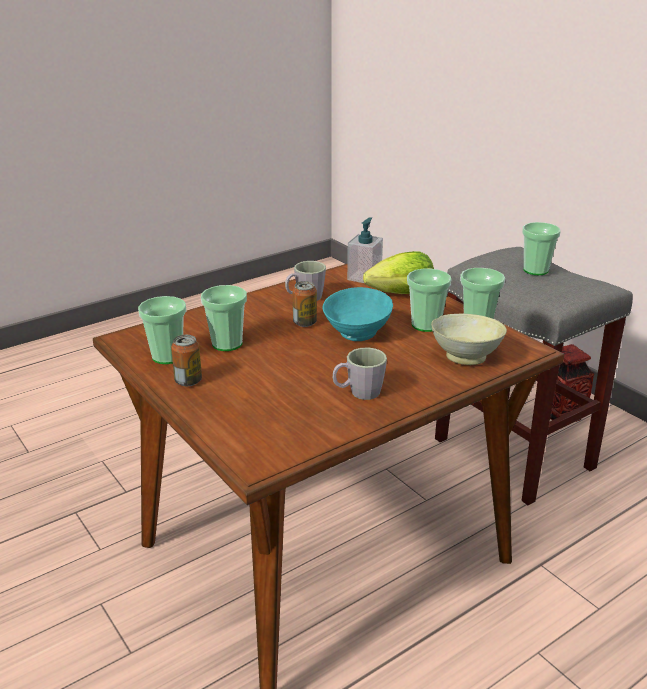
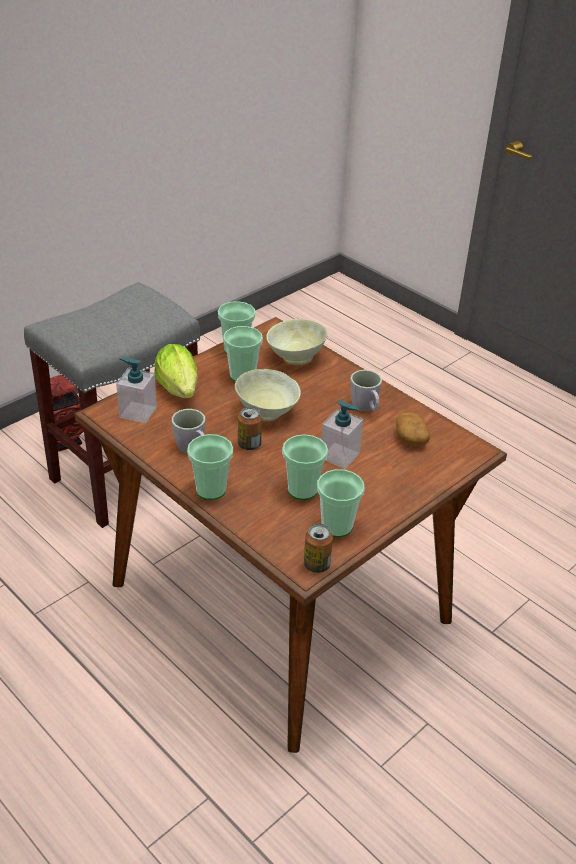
camera: 100 degrees left, 10 degrees up
(188, 381) = (377, 504): can -> can (316, 565)
(273, 368) = (340, 456): none -> soap dispenser
(293, 416) = (410, 438): none -> potato
(356, 334) = (267, 413): turquoise bowl -> beige bowl
(535, 270) = (100, 319): cup -> cup (211, 490)

